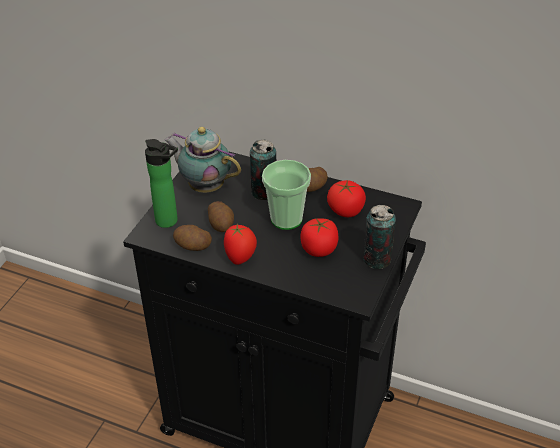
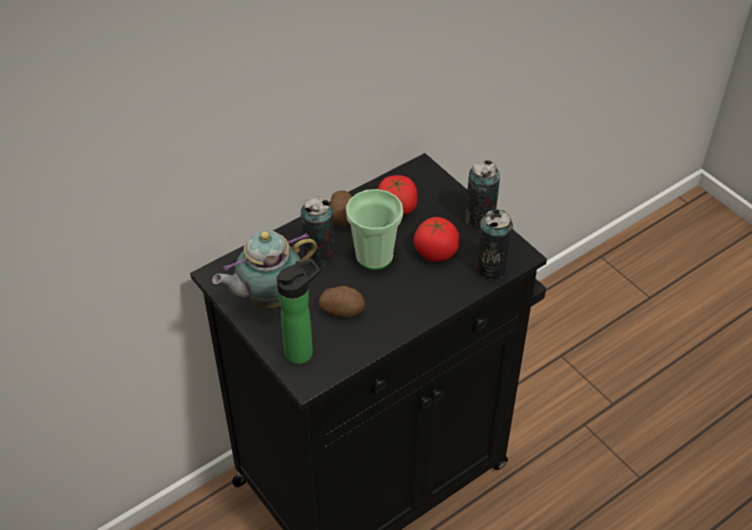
camera: 60 degrees left, 5 degrees up
(192, 246) = (357, 347): potato -> none
(240, 258) = (404, 315): tomato -> none
(328, 286) = (491, 268): none -> can

